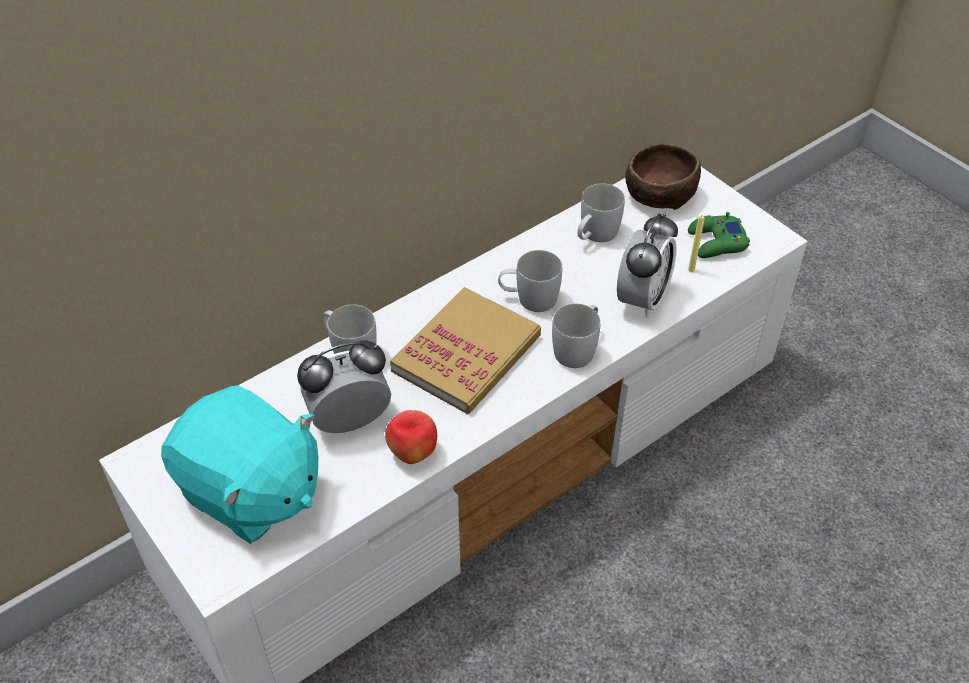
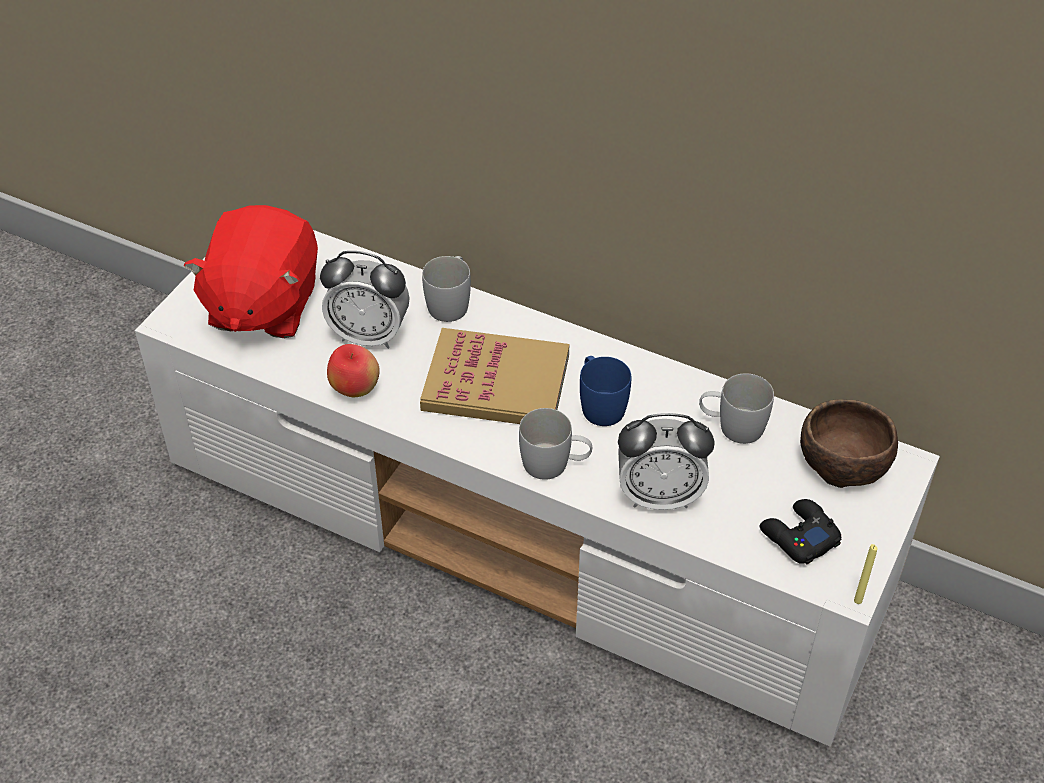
camera: 65 degrees right, 0 degrees up
(250, 492) = (262, 305): turquoise plush toy -> red plush toy
(350, 421) = (369, 335): alarm clock -> alarm clock turned 150 degrees clockwise
(529, 299) = (599, 404): white mug -> blue mug
(691, 269) = (736, 525): yellow candle -> yellow candle (858, 600)
(716, 242) = (798, 536): green game controller -> black game controller

